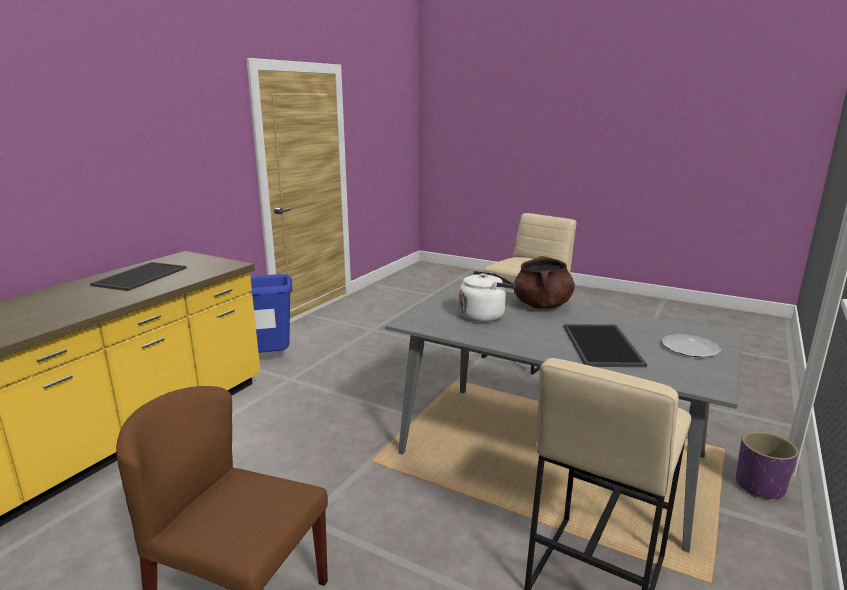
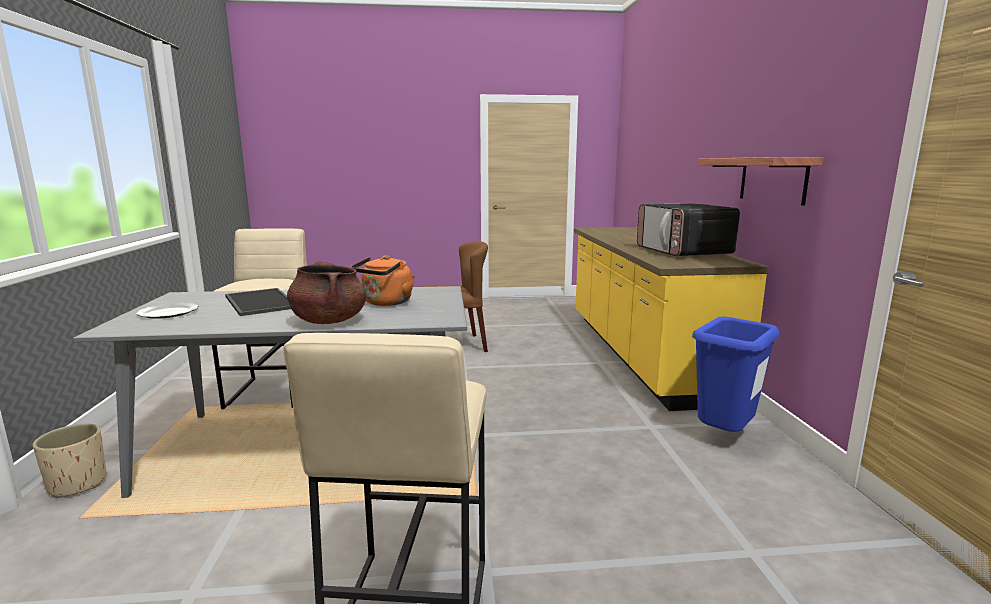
camera: 145 degrees right, 5 degrees down
(140, 276) = (683, 252): tray -> microwave
(162, 181) = (772, 180): none -> shelf
(484, 315) = (385, 303): white kettle -> orange kettle
(760, 486) = (77, 484): purple planter -> beige planter

